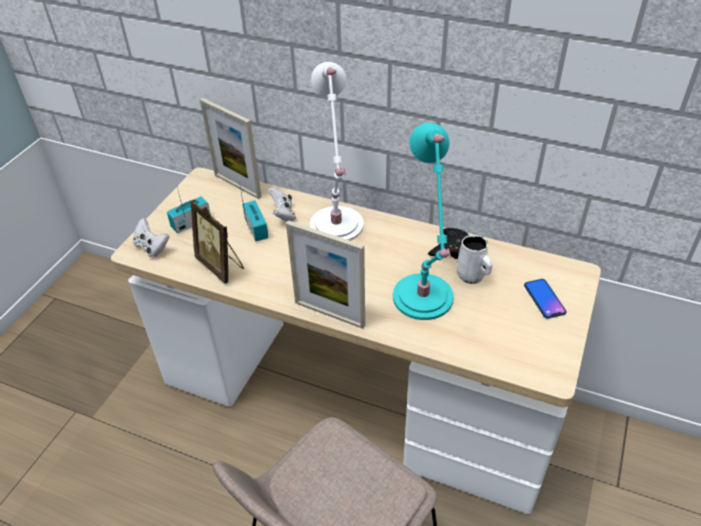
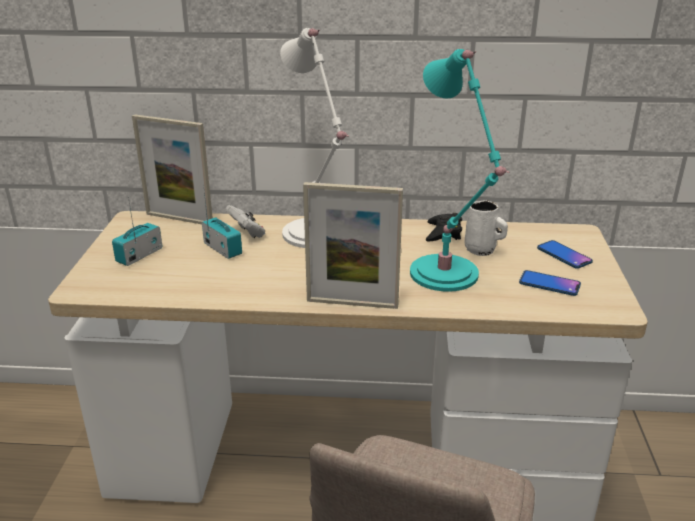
camera: 20 degrees left, 15 degrees down
(152, 248) = (100, 283): white game controller -> none
(221, 266) = (198, 285): picture frame -> none
(509, 331) = (549, 284): none -> phone

